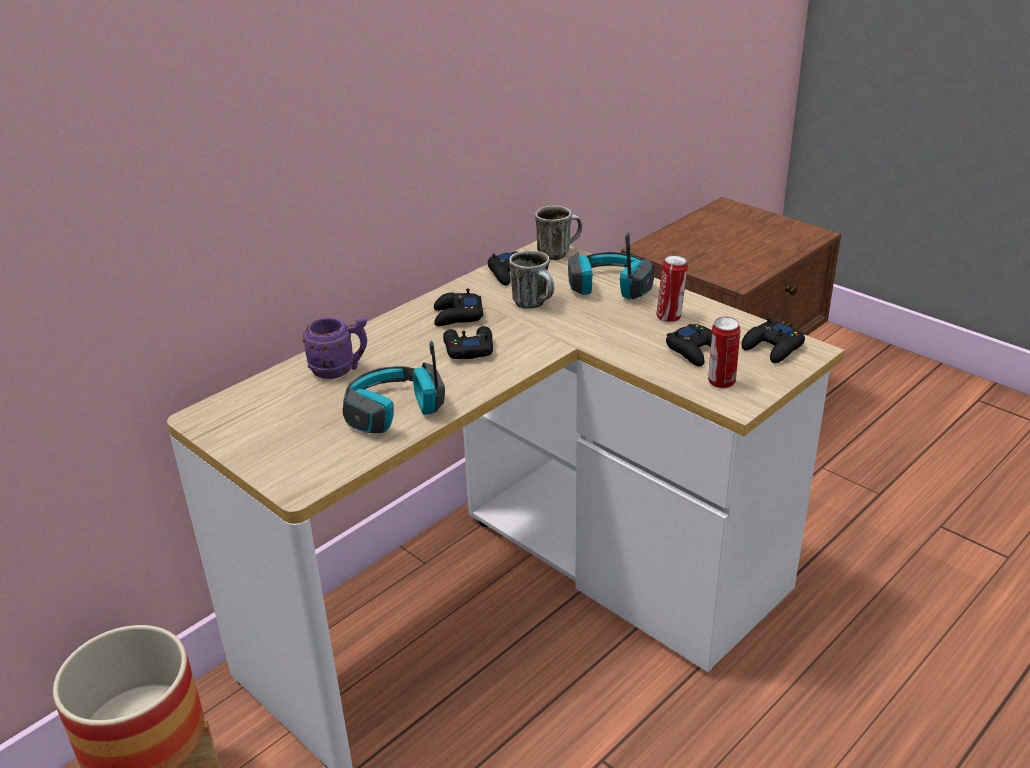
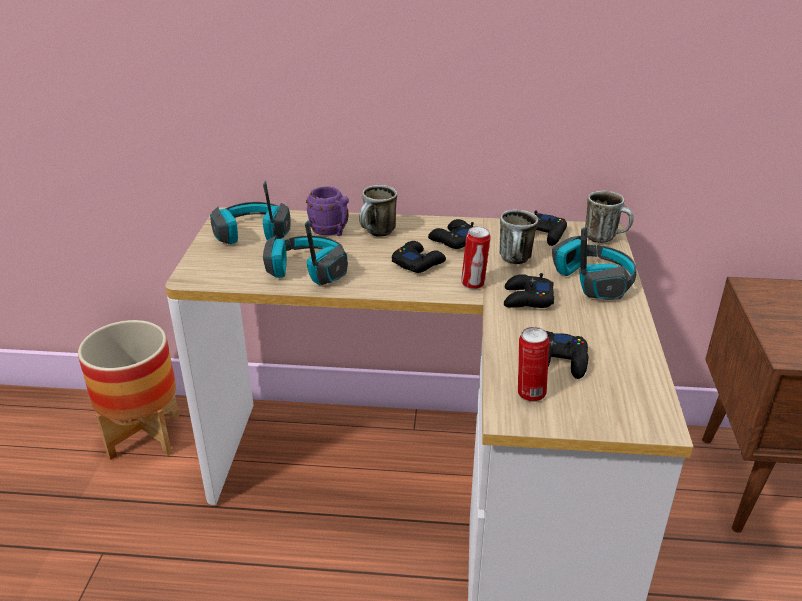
camera: 50 degrees right, 0 degrees up
(267, 417) = (252, 234): none -> headphones
(385, 347) = (377, 234): none -> mug
(670, 317) = (593, 326): can -> can (474, 284)
(773, 348) = (627, 401): black game controller -> black game controller (527, 299)

